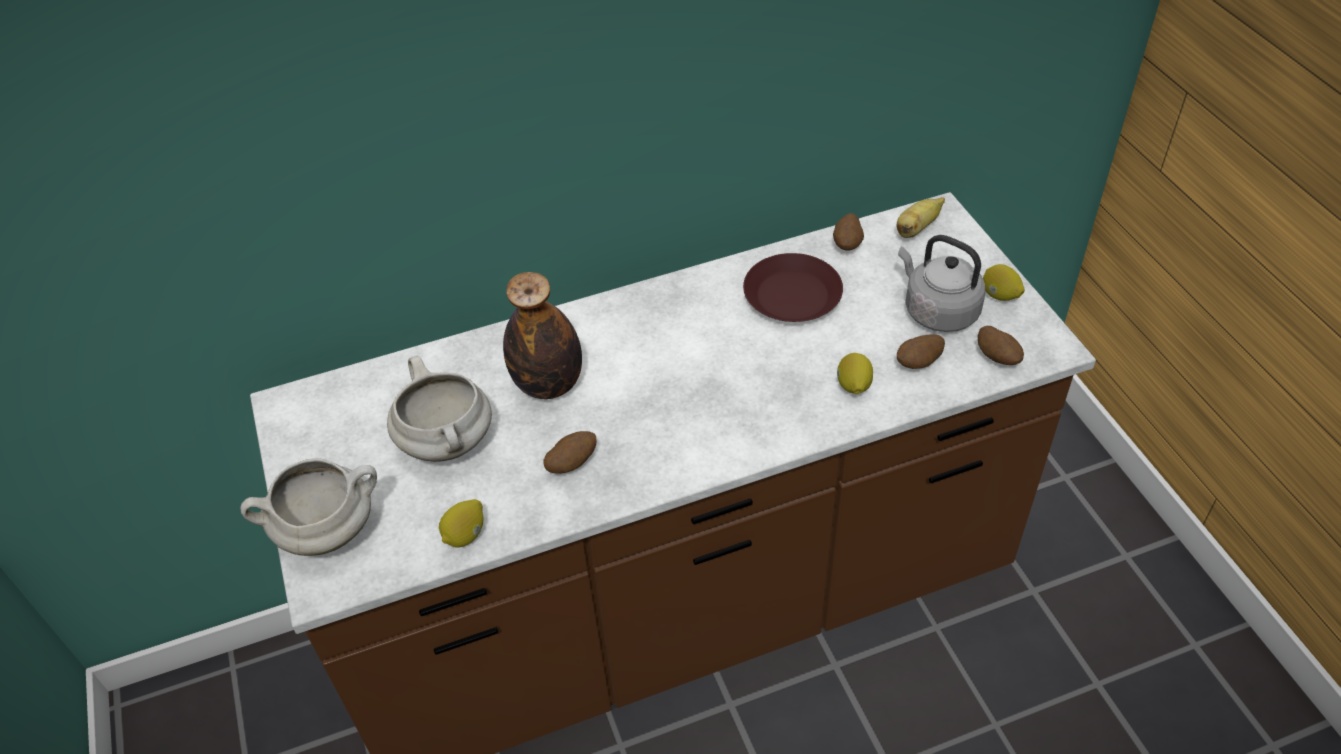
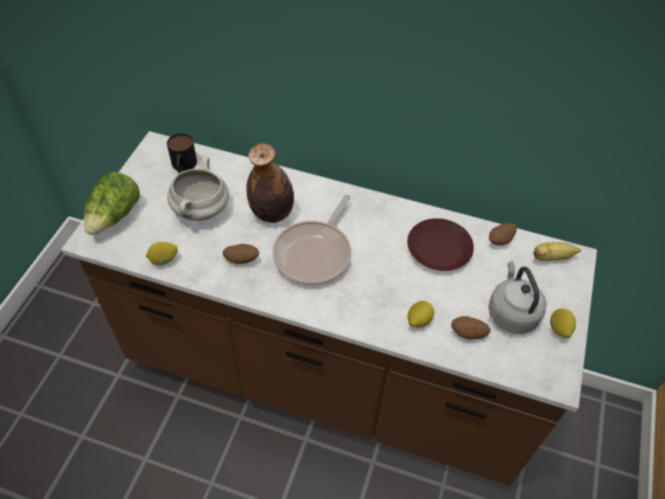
camera: 35 degrees right, 5 degrees up
(328, 530) = (115, 216): white cooking pot -> lettuce
(359, 406) = (183, 167): none -> mug
(656, 395) = (315, 253): none -> frying pan
(997, 358) = (517, 364): potato -> none

